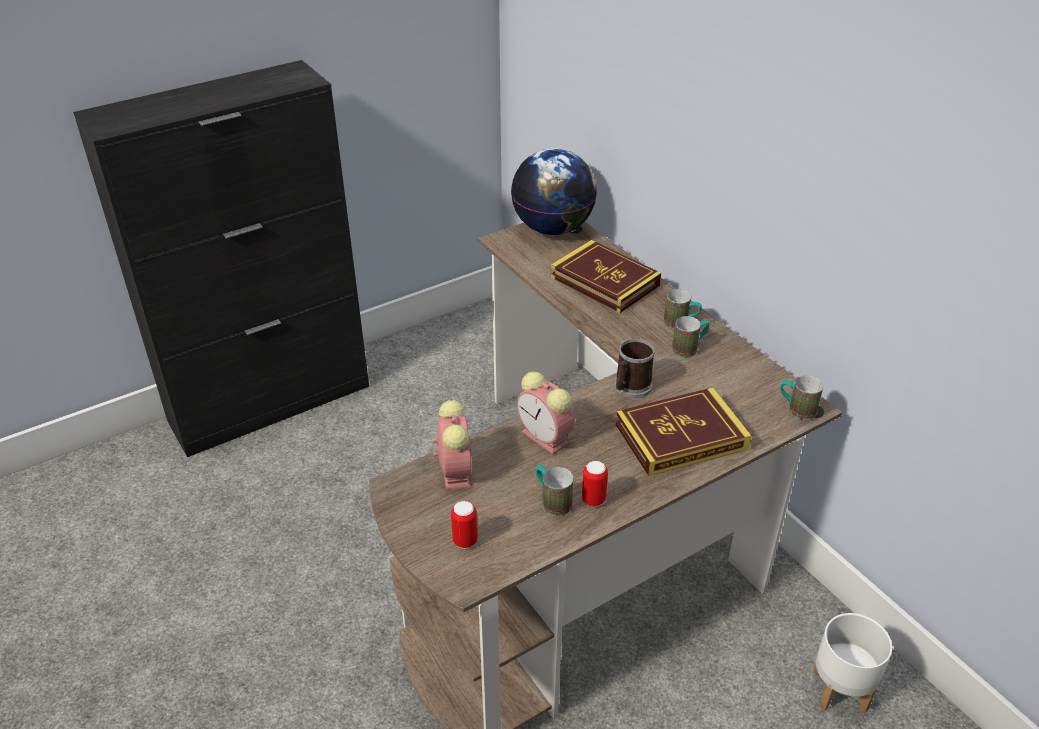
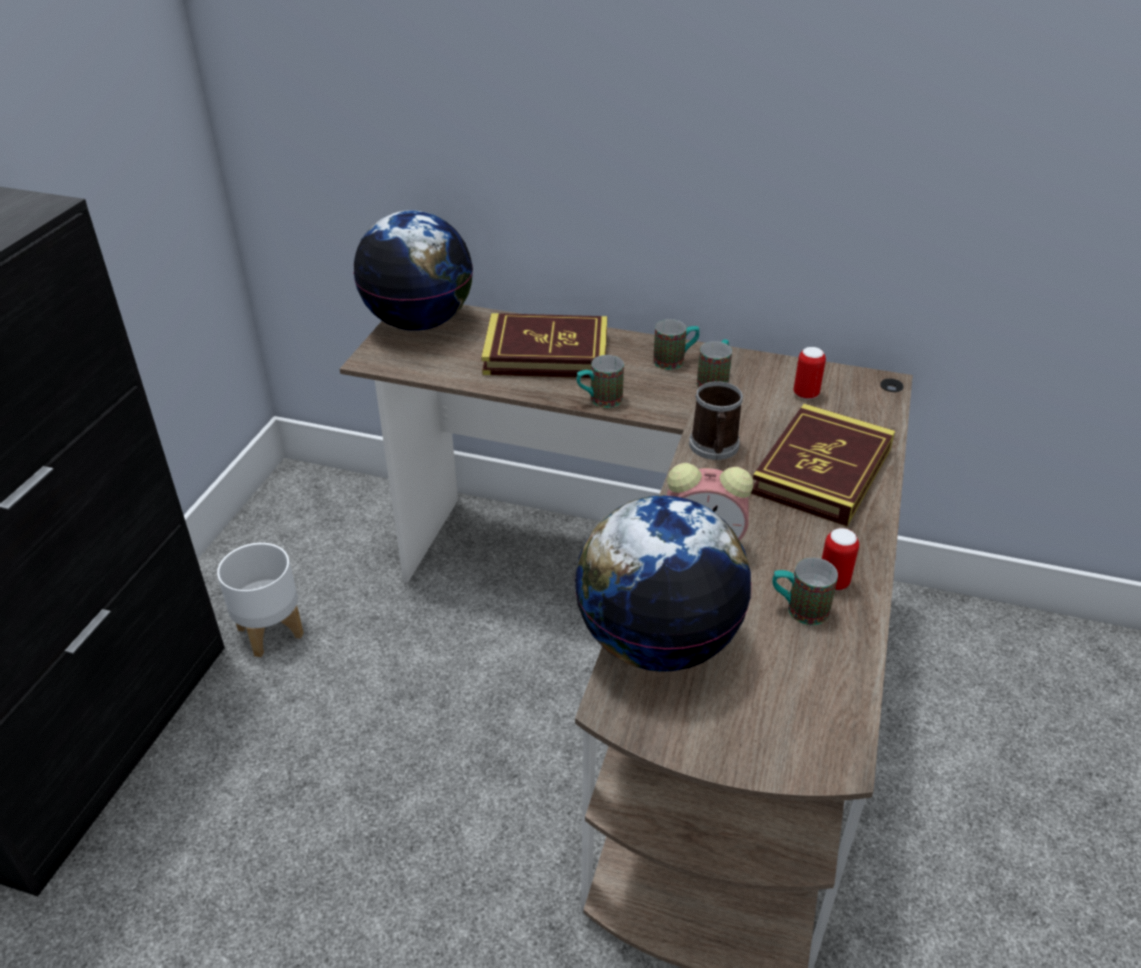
camera: 40 degrees left, 0 degrees up
(454, 470) = (657, 641): alarm clock -> globe
(465, 541) = (774, 713): can -> can (805, 394)
(796, 409) = (878, 391): mug -> mug (599, 400)
(841, 690) = (1001, 664): white planter -> white planter (272, 631)

